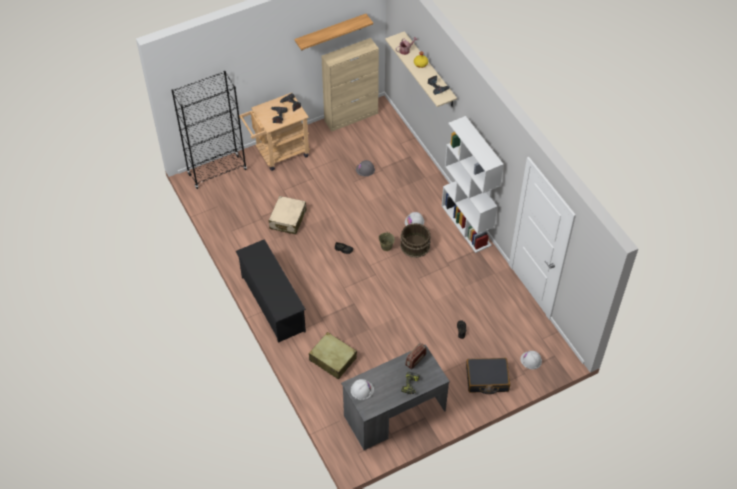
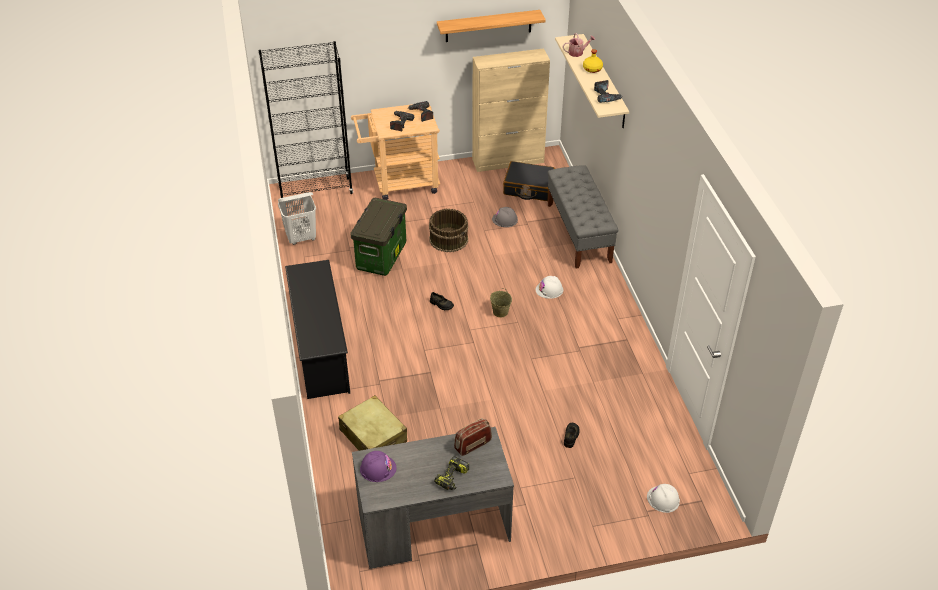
camera: 15 degrees right, 10 degrees down
(223, 216) = (301, 238): none -> white laundry basket
(287, 219) = (382, 257): beige suitcase -> storage box
(362, 390) = (378, 468): white hard hat -> purple hard hat
(415, 245) = (540, 318): brown bucket -> brown bucket (449, 239)
(421, 170) = (579, 233): none -> grey bench
(466, 225) = (620, 307): white bookcase -> none
(487, 379) = (588, 510): black suitcase -> black suitcase (528, 188)

